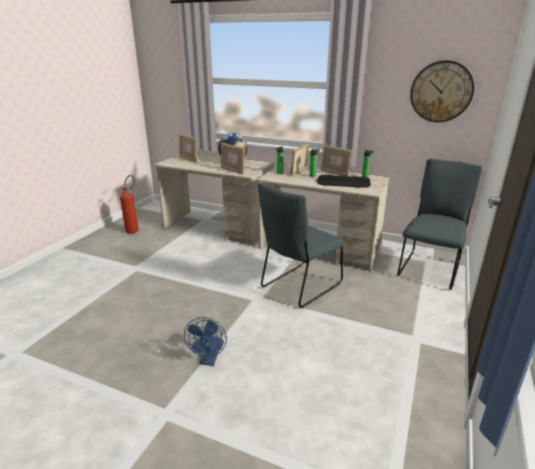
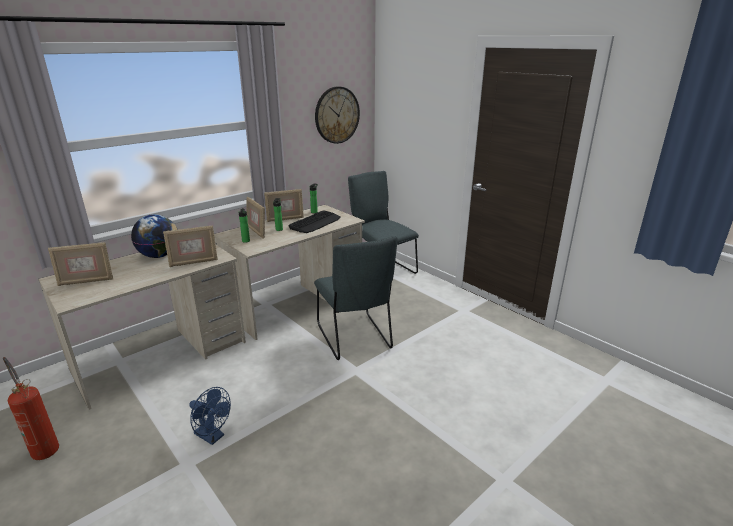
camera: 65 degrees left, 0 degrees up
(209, 360) = (437, 430): blue fan -> blue fan (213, 436)

